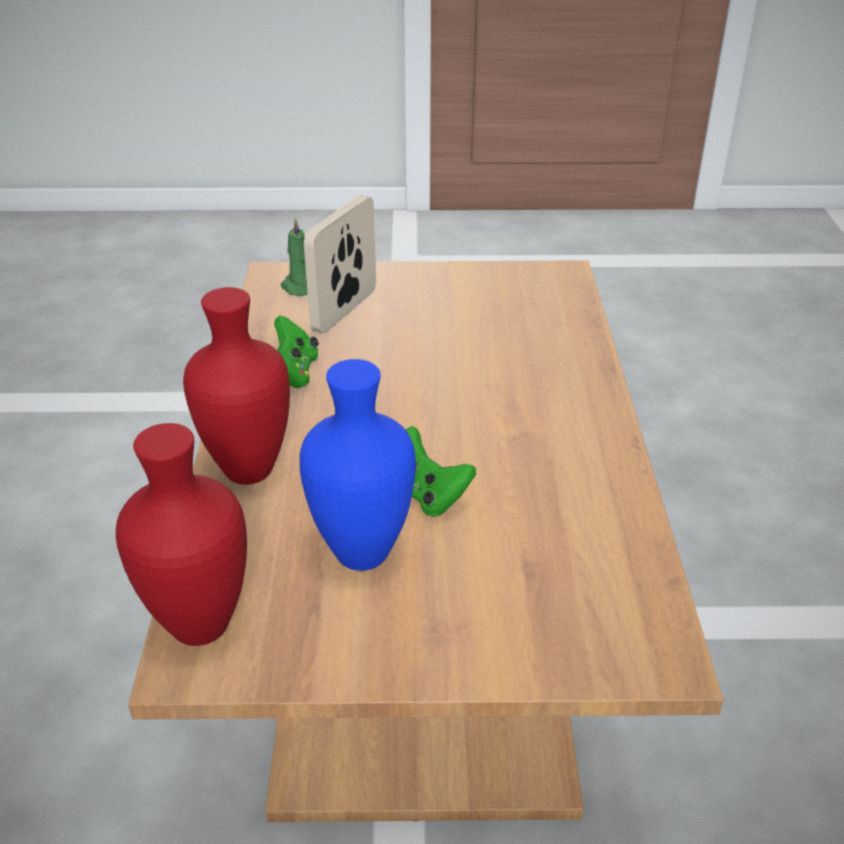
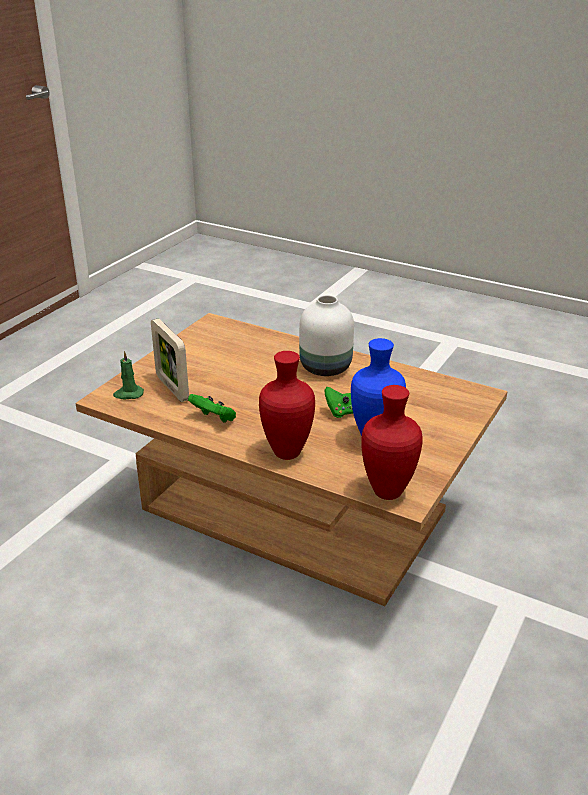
camera: 60 degrees left, 5 degrees down
(542, 420) = (324, 368): none -> white vase

